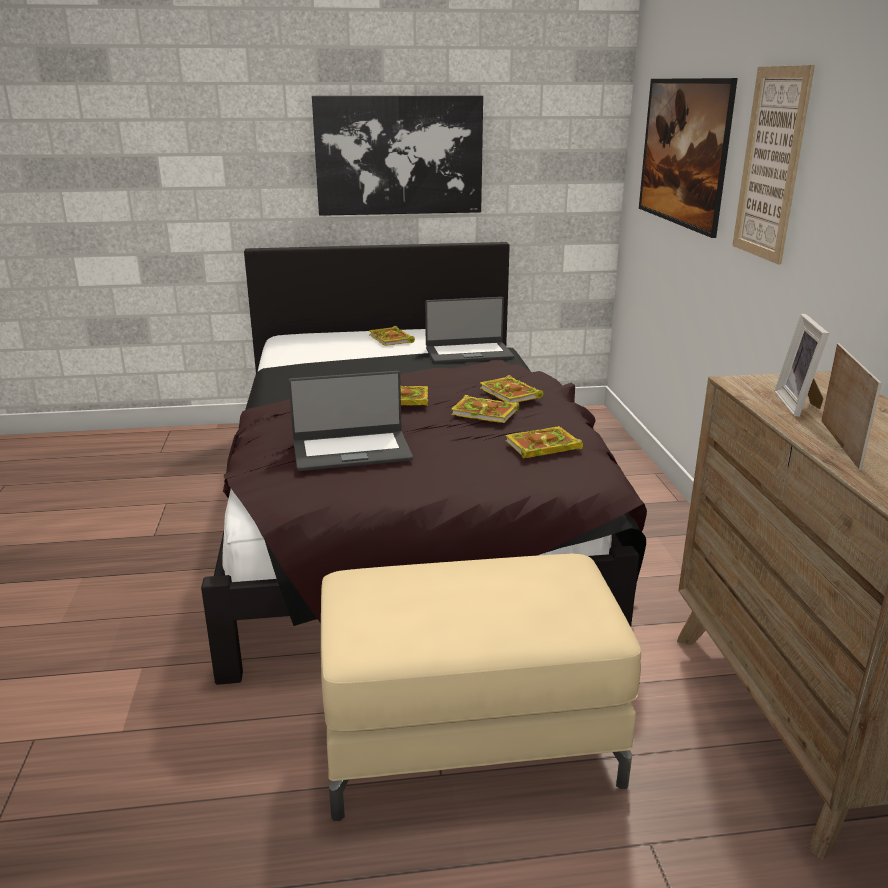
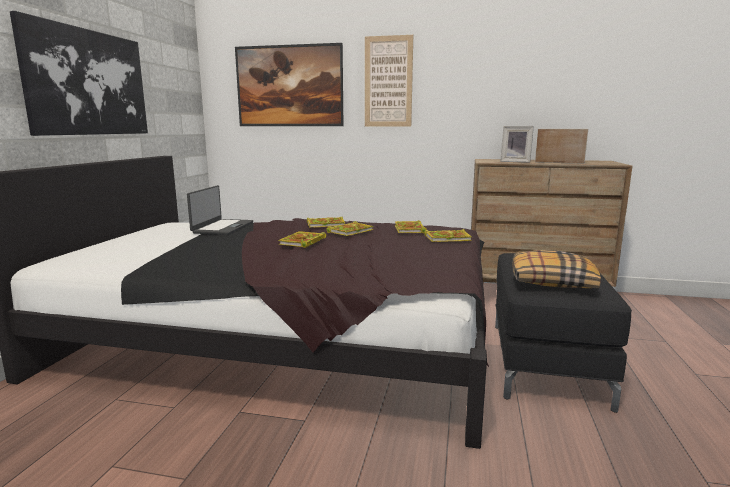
camera: 70 degrees left, 10 degrees down
(351, 451) = (384, 258): laptop -> none
(392, 339) = (146, 238): book -> book (448, 238)
(409, 595) = (551, 280): none -> pillow
(471, 739) = (544, 361): beige ottoman -> black ottoman

